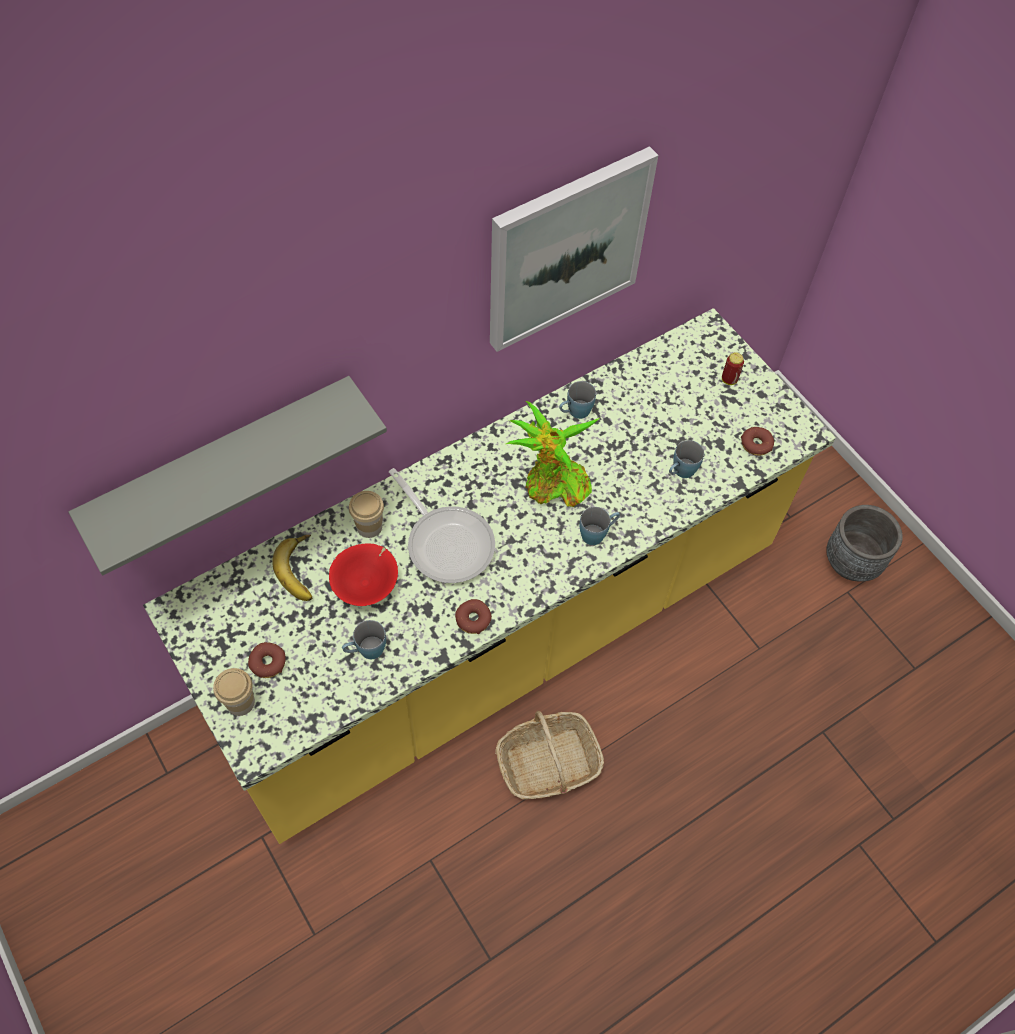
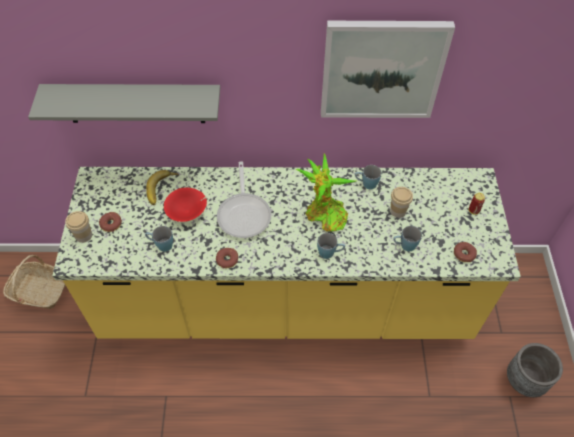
camera: 35 degrees right, 5 degrees down
(369, 526) = (211, 186): cup -> cup (398, 211)
(548, 763) = (262, 385): basket -> basket (39, 291)

